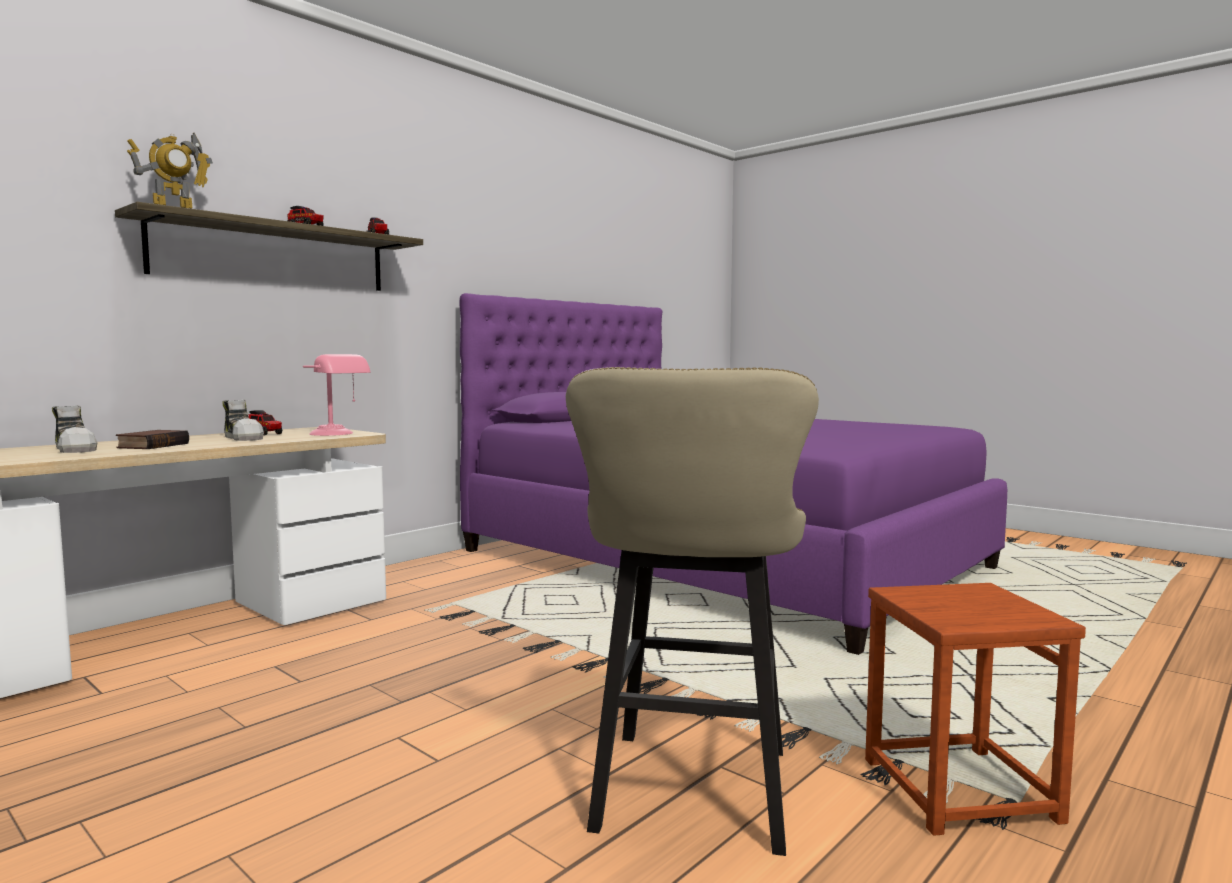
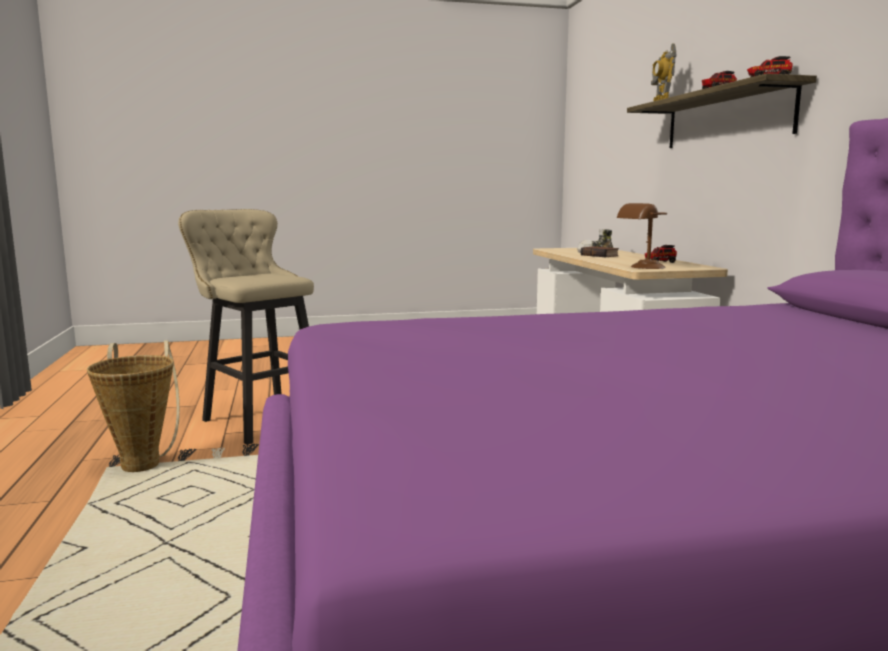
camera: 125 degrees right, 5 degrees up
(244, 438) = (632, 260): shoe -> none
(338, 434) = (642, 267): pink table lamp -> brown table lamp
(957, 789) = (142, 463): brown stool -> basket

